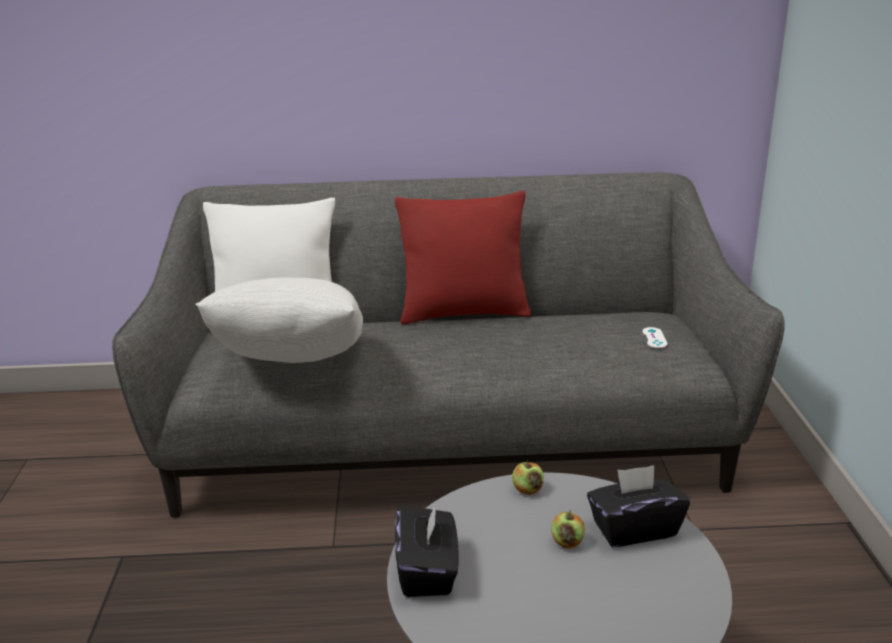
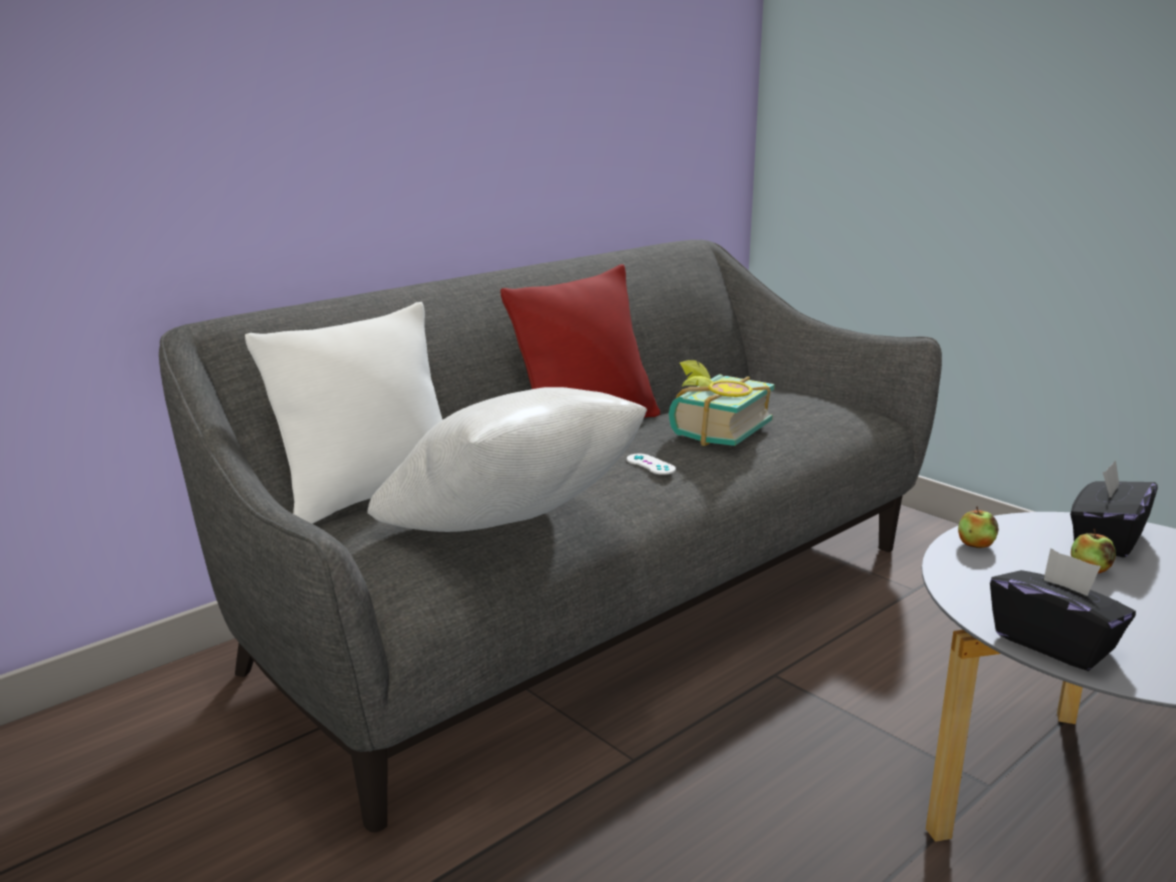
camera: 40 degrees left, 5 degrees down
(537, 339) = (711, 430): none -> book
(654, 338) = (804, 402): white game controller -> white game controller (650, 464)

